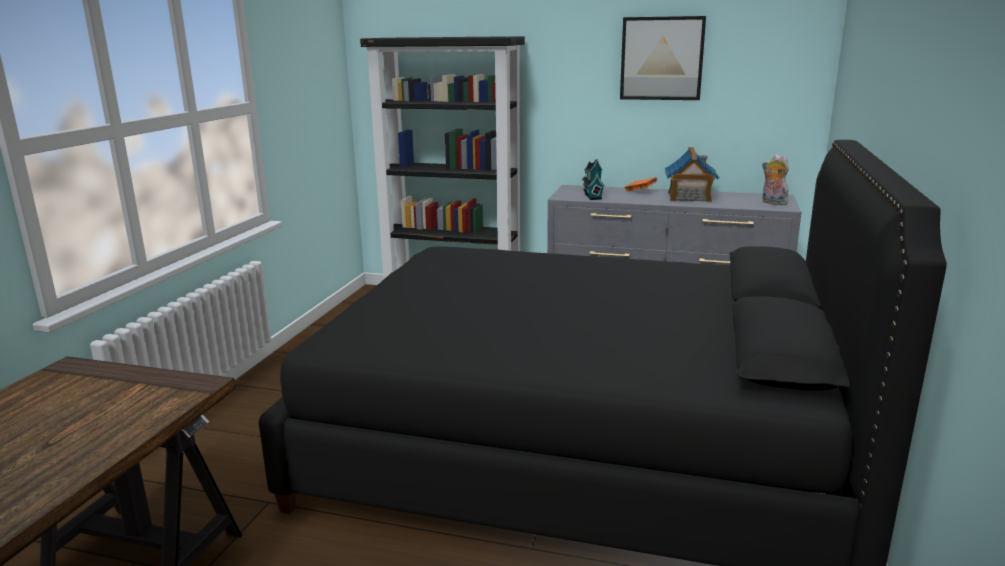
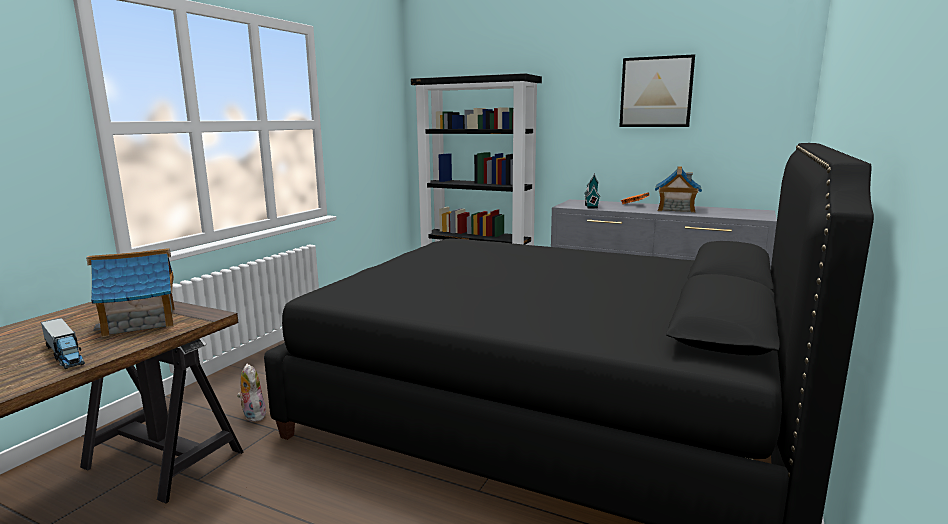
camera: 10 degrees right, 5 degrees down
(54, 457) = (65, 354): none -> toy truck
(119, 401) = (141, 321): none -> toy house
(772, 203) = (752, 214): plush toy -> plush toy (252, 415)

